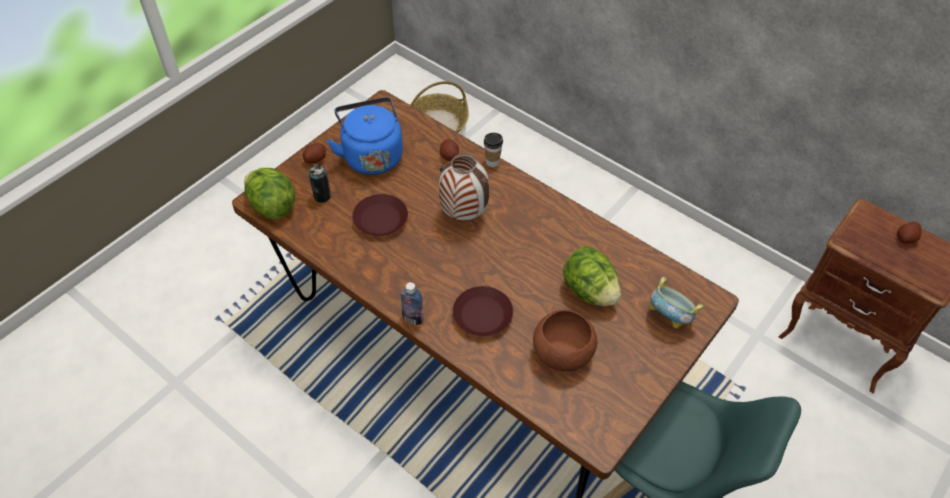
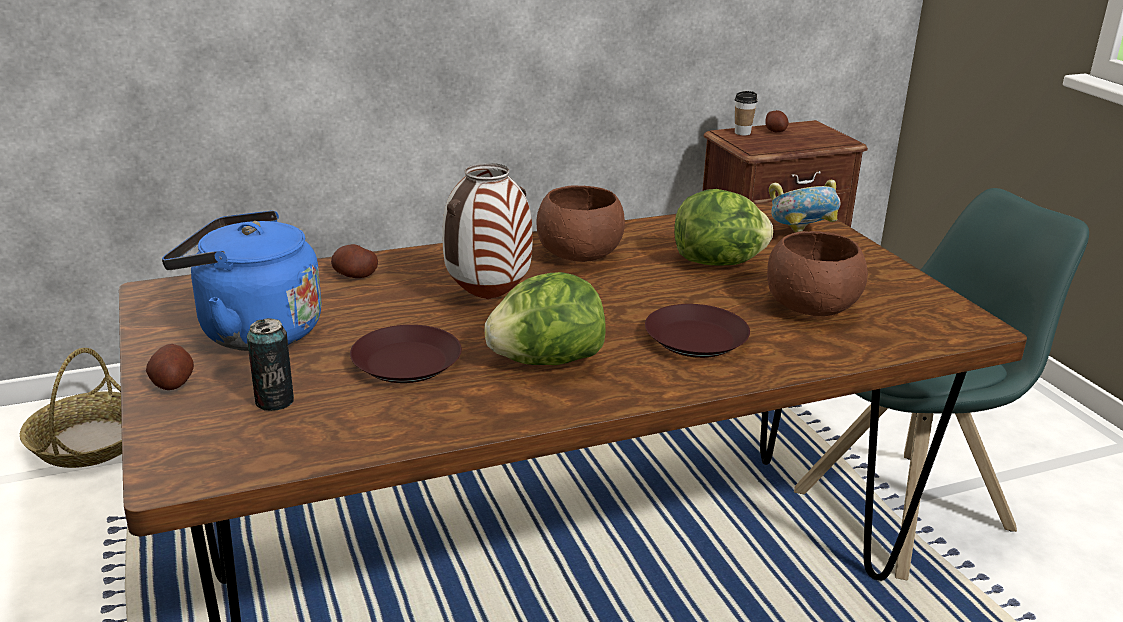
camera: 60 degrees left, 25 degrees down
(271, 206) = (217, 462): lettuce -> lettuce (546, 361)
(413, 318) = (652, 395): bottle -> none
(492, 162) = (413, 252): cup -> cup (742, 133)
(546, 226) = (578, 255): none -> brown bowl

